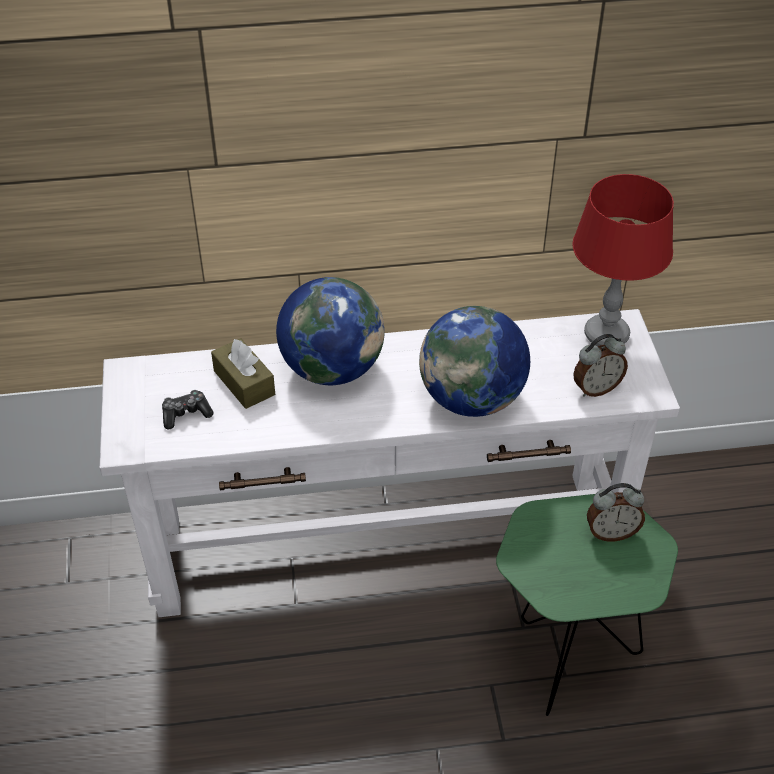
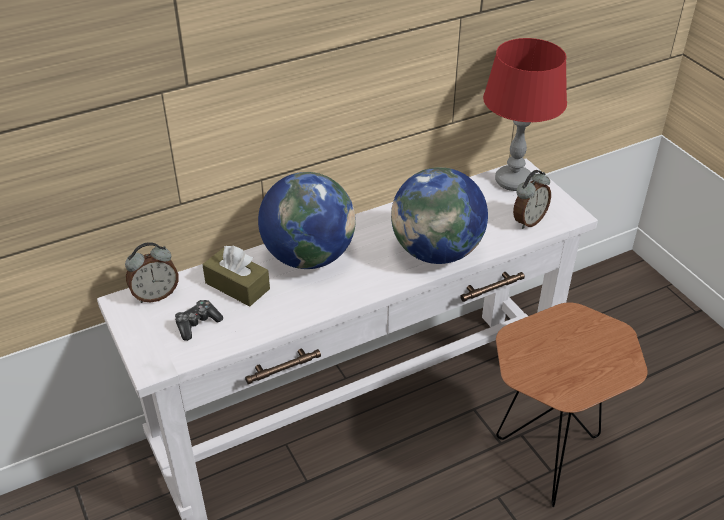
camera: 20 degrees left, 5 degrees down
(565, 662) = (545, 460): green side table -> brown side table
(611, 532) = (579, 332): alarm clock -> alarm clock (155, 295)

